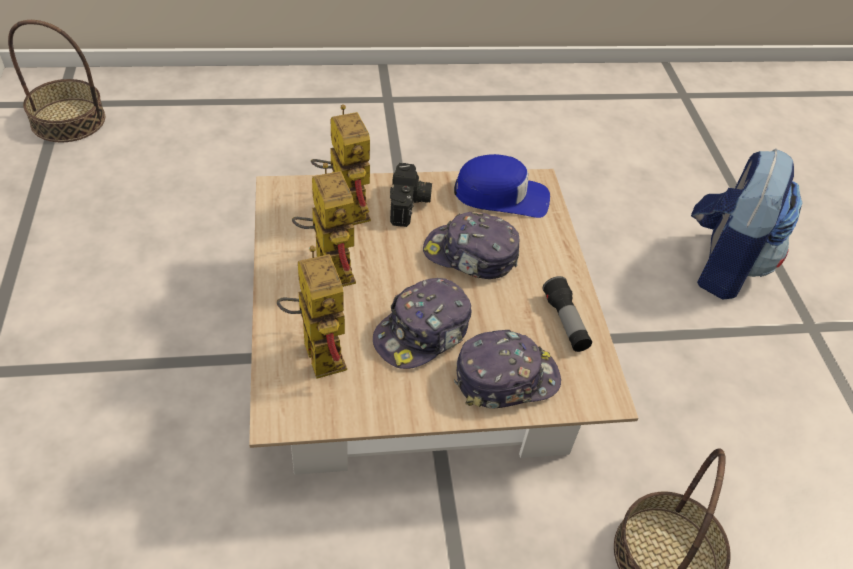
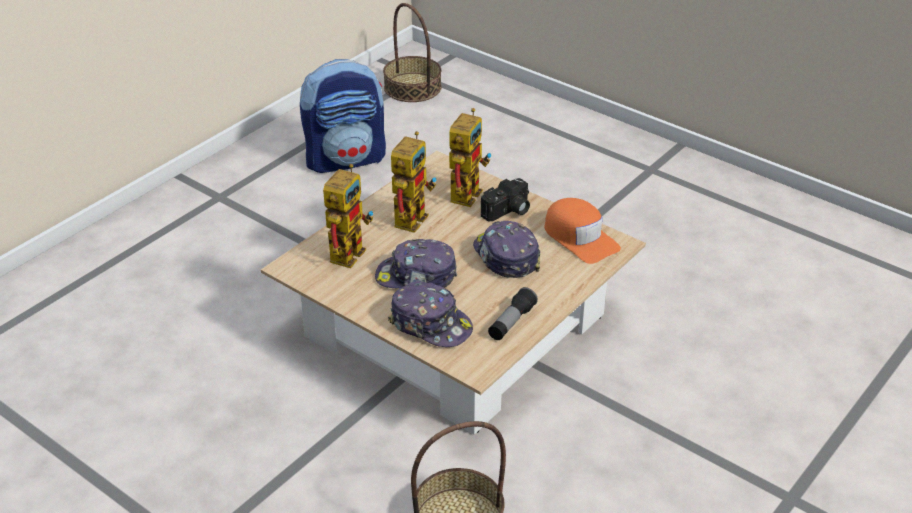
camera: 50 degrees right, 10 degrees down
(502, 195) = (580, 238): blue cap -> orange cap
(722, 265) = (775, 415): backpack -> backpack (346, 159)

